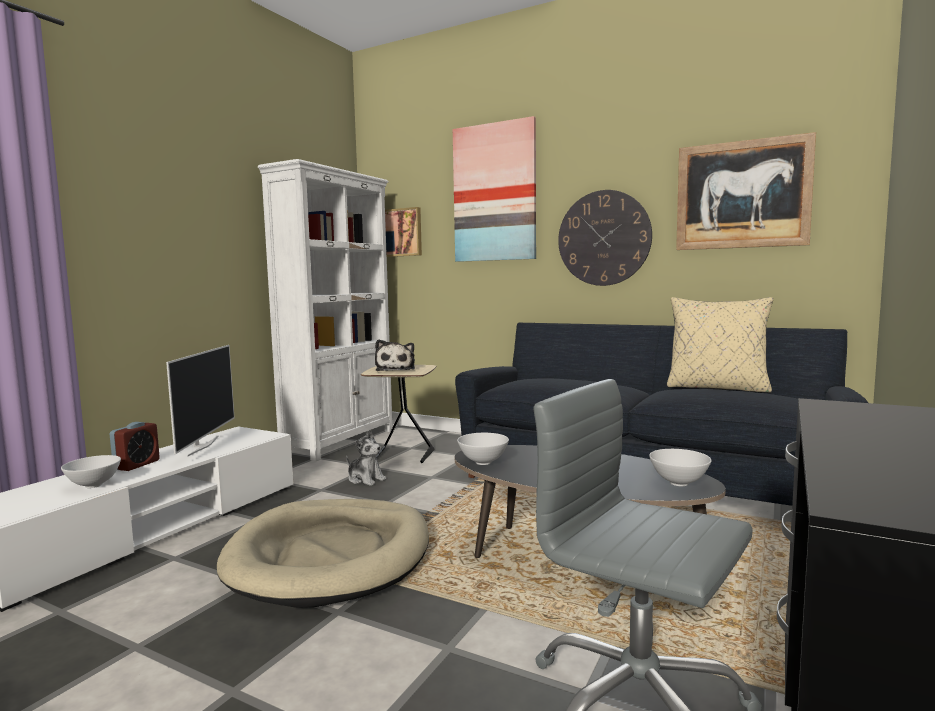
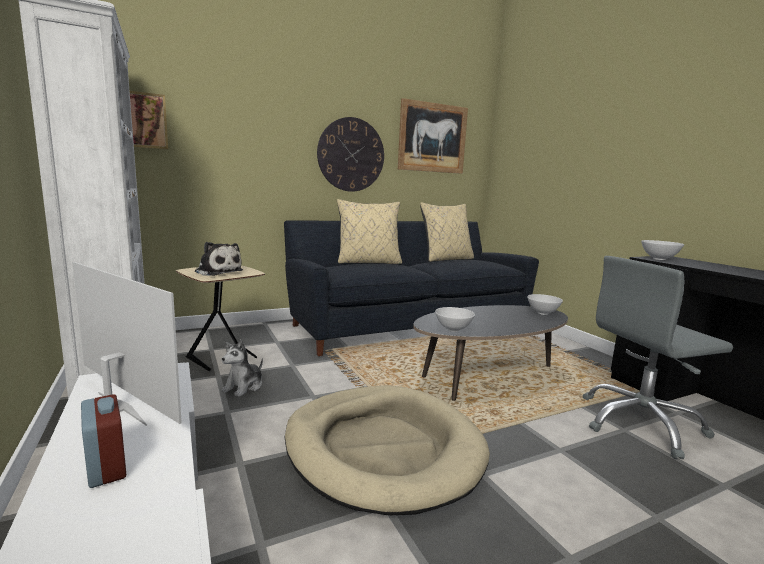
camera: 55 degrees left, 5 degrees up
(93, 485) = (140, 517): white bowl -> white bowl (659, 259)
(365, 479) = (244, 387): plush toy -> plush toy turned 135 degrees clockwise
(494, 193) = (256, 99): picture -> none
(578, 379) = (368, 262): none -> beige pillow

